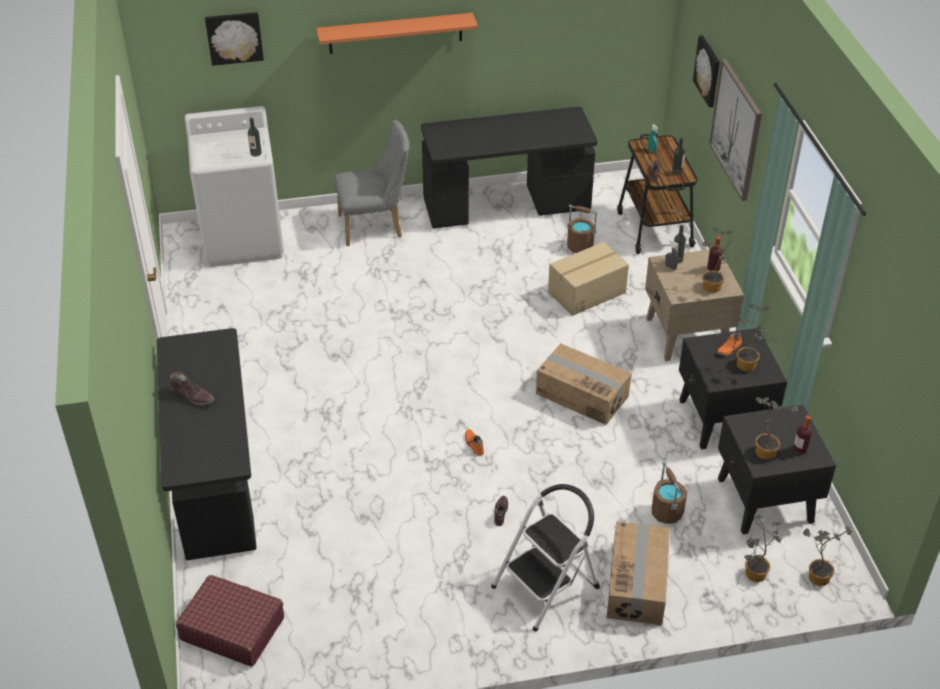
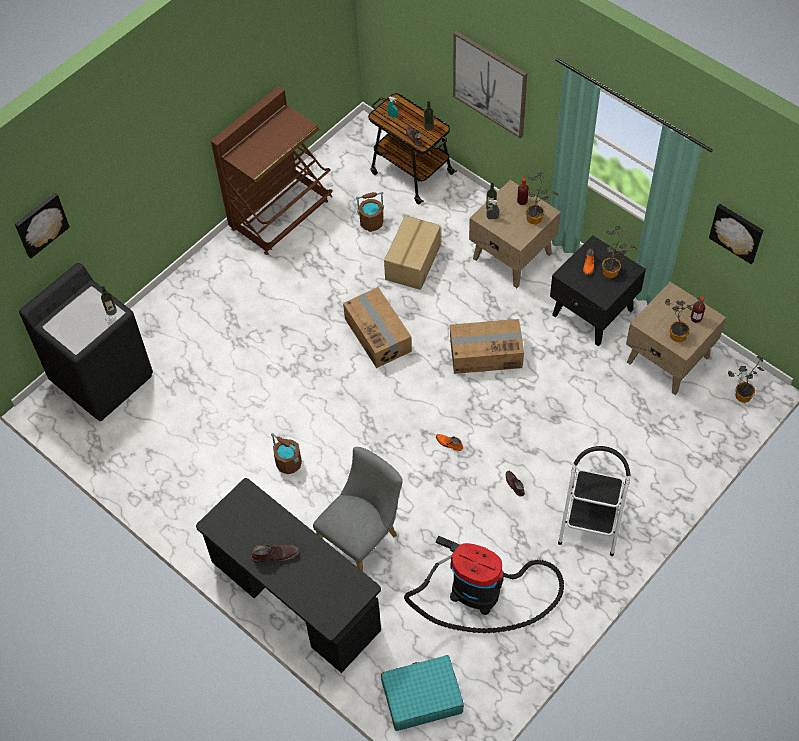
camera: 35 degrees left, 15 degrees up
(232, 628) = (421, 697): red suitcase -> turquoise suitcase
(243, 239) = (102, 378): white washing machine -> black washing machine
(375, 226) = (198, 299): grey chair -> grey chair (363, 538)
(377, 580) = (482, 593): none -> vacuum cleaner
(395, 33) = (161, 138): orange shelf -> none
(506, 205) = (282, 216): black desk -> brown shoe rack
(637, 584) = (643, 476): cardboard box -> cardboard box (378, 334)
(666, 512) = (617, 410): brown bucket -> brown bucket (288, 463)
(708, 71) = (429, 38): picture -> picture (737, 232)
(753, 575) = (705, 421): potted plant -> none
(765, 501) = (669, 360): black nightstand -> beige nightstand

